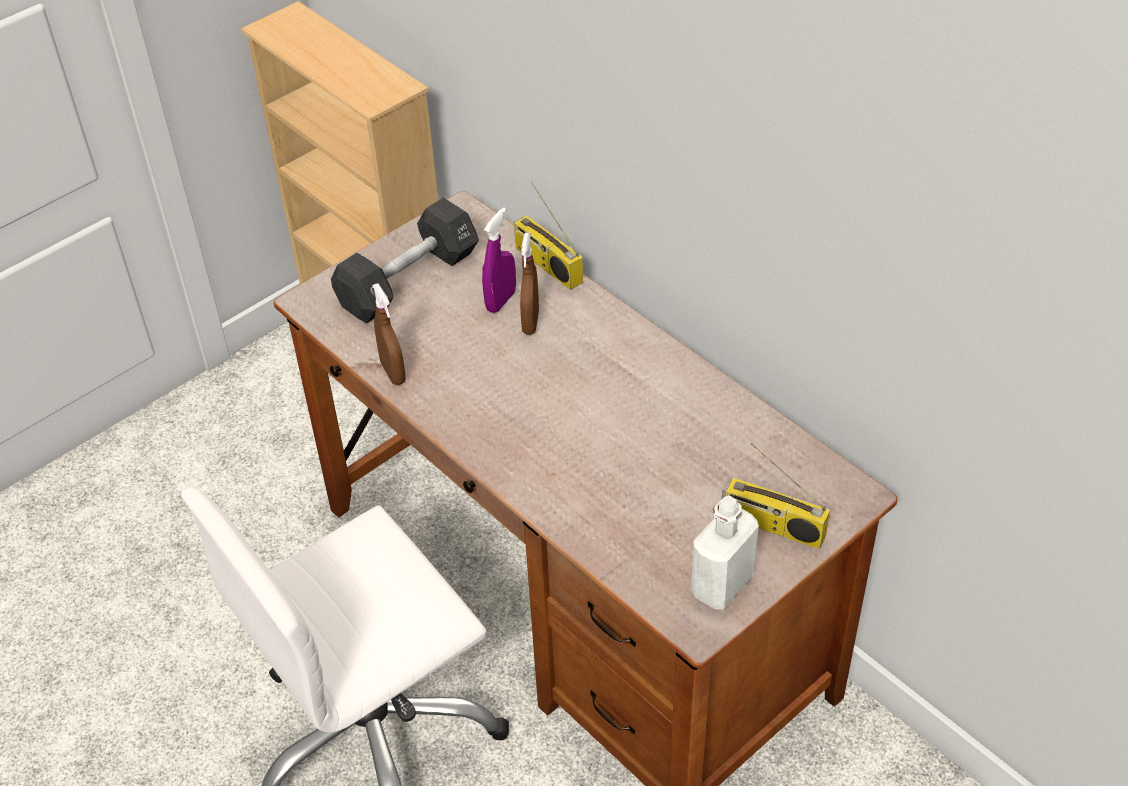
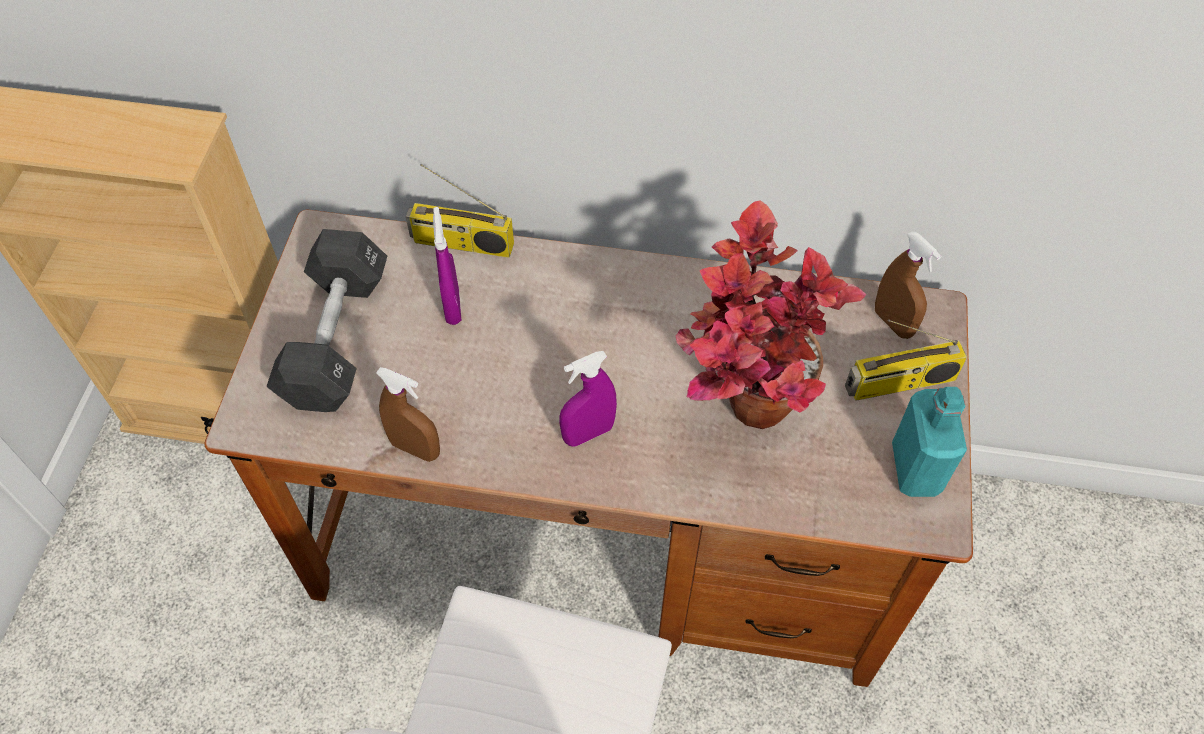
camera: 40 degrees left, 10 degrees up
(511, 427) = (588, 433): none -> purple spray bottle
(530, 322) = (502, 312): brown spray bottle -> brown spray bottle (893, 323)
(626, 478) = (740, 417): none -> potted plant
(721, 585) = (916, 468): white bottle -> turquoise bottle

